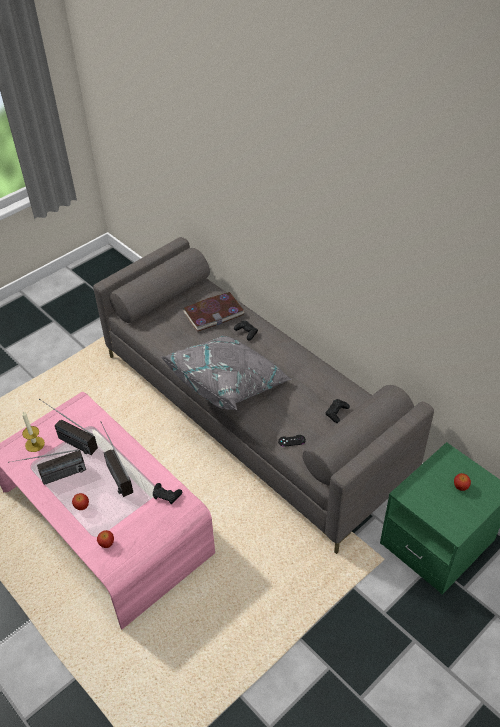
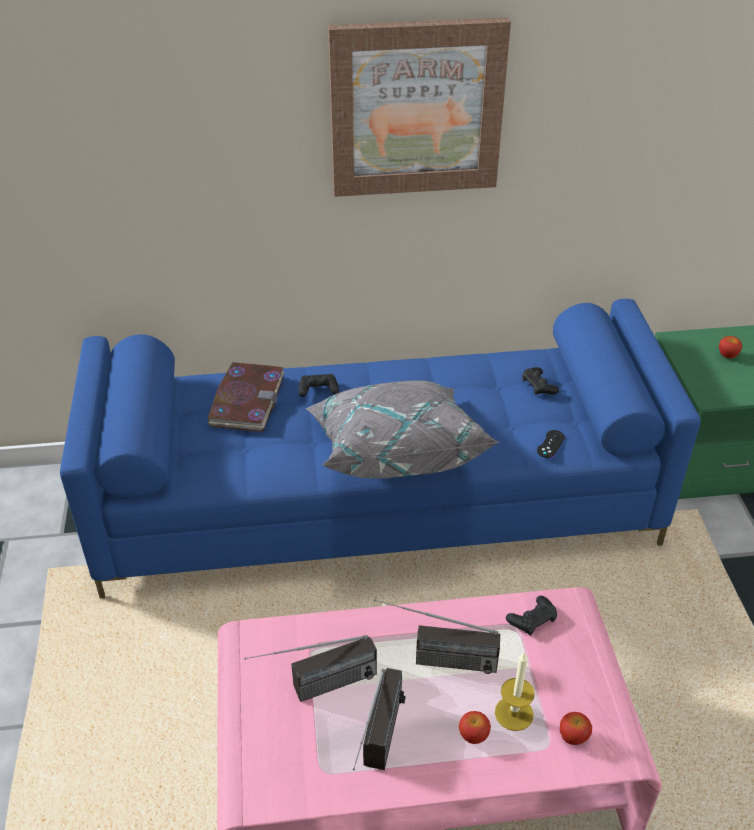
camera: 55 degrees left, 5 degrees down
(35, 444) = (281, 742): candle -> candle (514, 713)
(253, 415) = (378, 503): grey sofa -> blue sofa
(326, 210) = (416, 108): none -> picture

